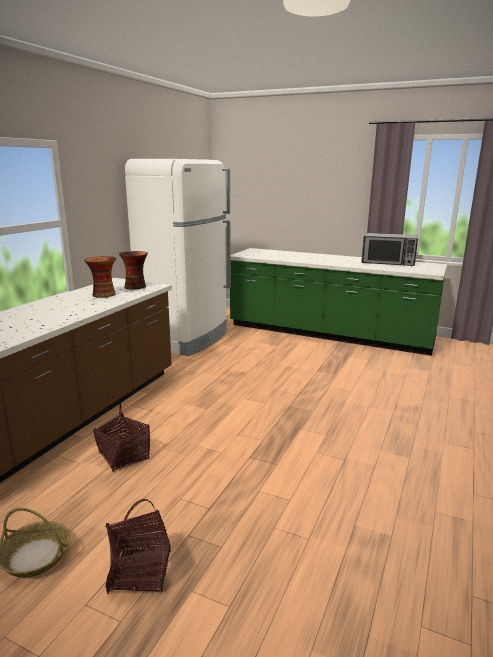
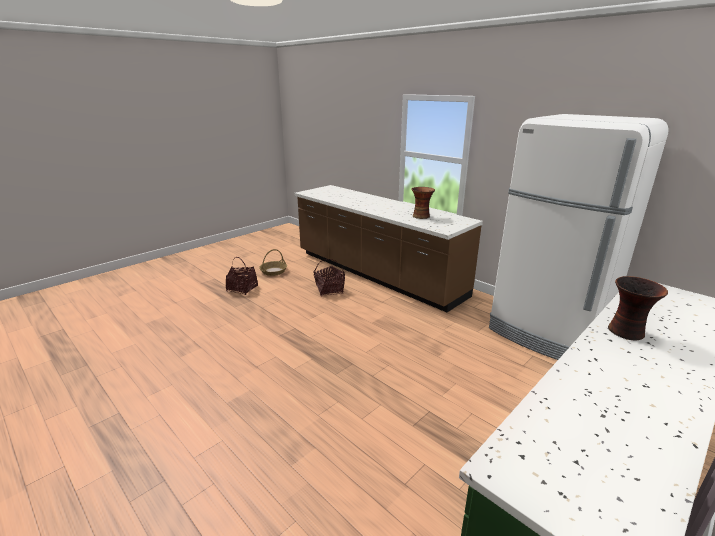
camera: 110 degrees right, 5 degrees up
(136, 287) = (442, 224): vase -> vase (627, 332)
(388, 263) = (626, 439): microwave -> none

